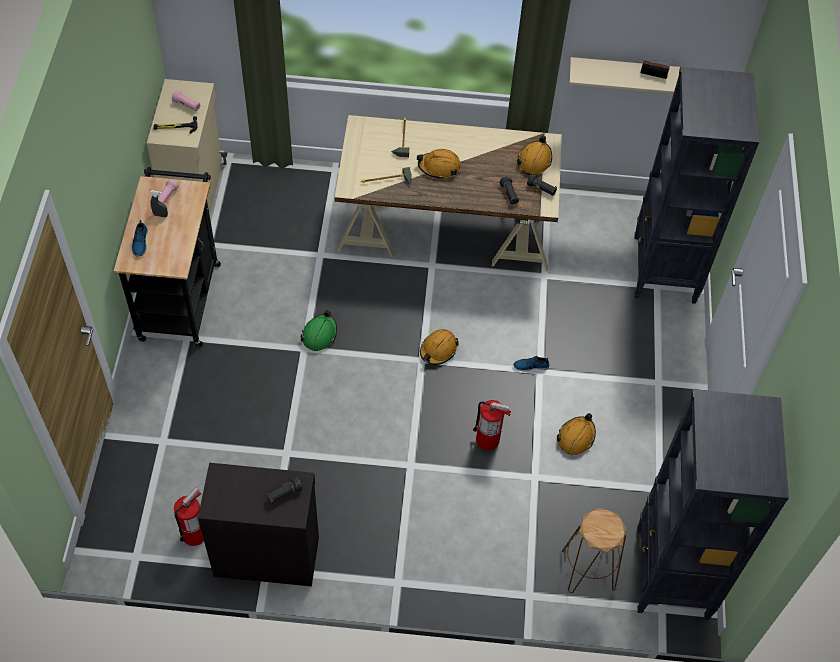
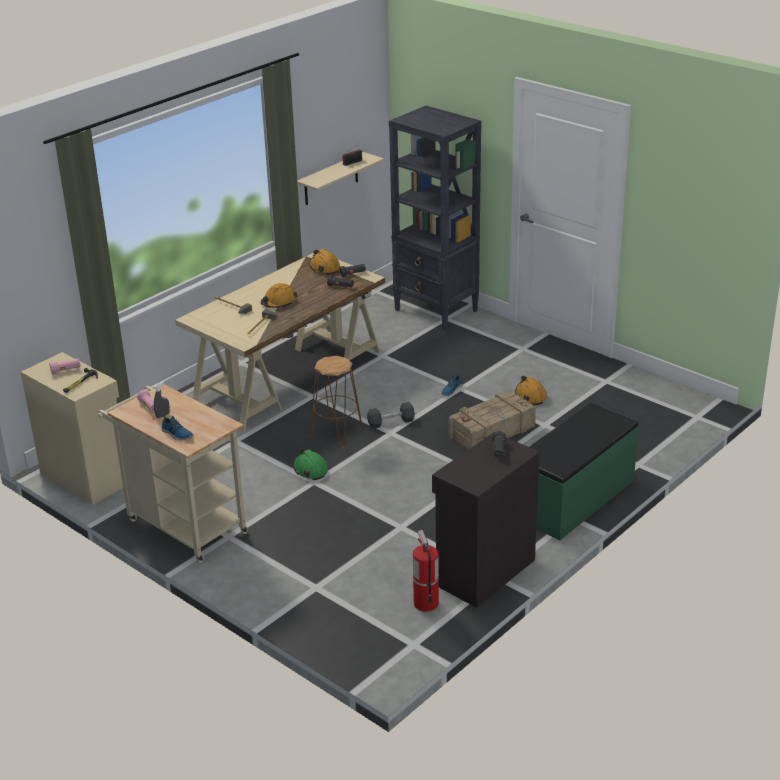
camera: 50 degrees left, 25 degrees down
(181, 295) = (182, 524): black cart -> beige cart
(429, 569) = (575, 499): none -> green bench
(438, 350) = (391, 422): orange hard hat -> black dumbbell
(488, 440) = (492, 431): fire extinguisher -> crate
(587, 569) = (639, 433): brown stool -> brown stool (336, 434)
(671, 574) = (674, 403): black bookcase -> none

